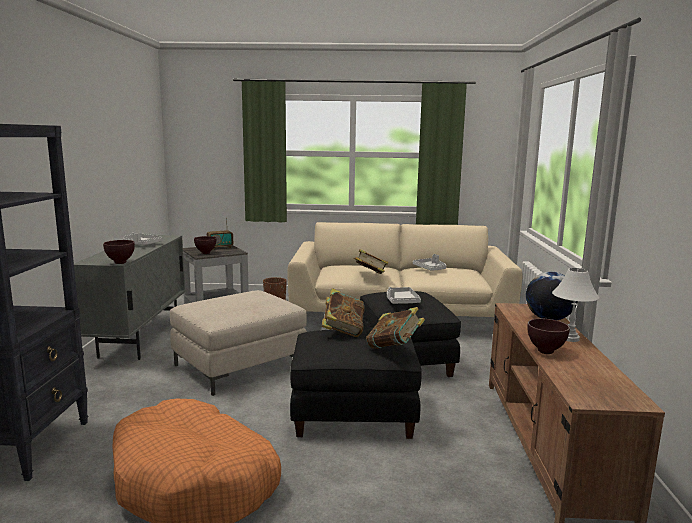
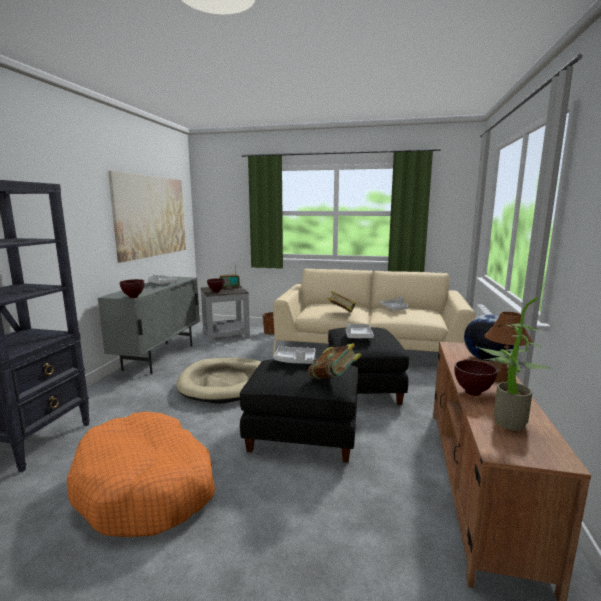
camera: 10 degrees right, 0 degrees up
(123, 157) = (152, 216): none -> picture
(240, 365) = (225, 383): beige ottoman -> beige dog bed
(343, 331) = (295, 361): book -> grey tray
(569, 338) = (502, 380): white table lamp -> brown table lamp
(582, 376) = (505, 423): none -> potted plant

